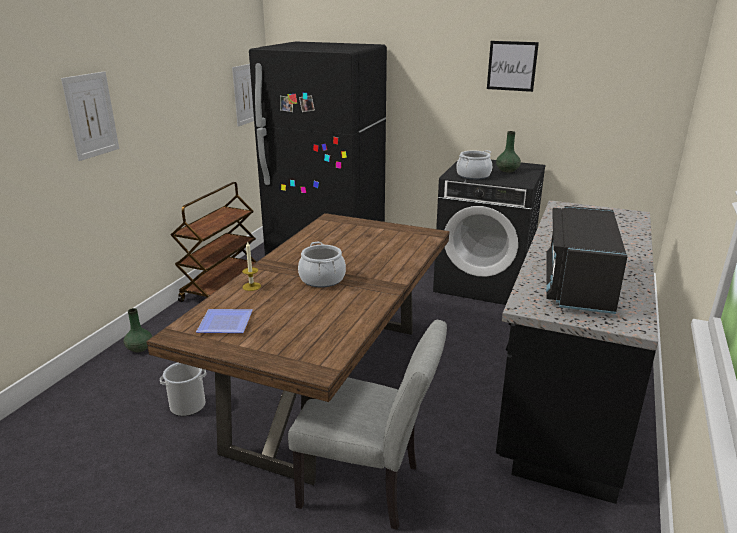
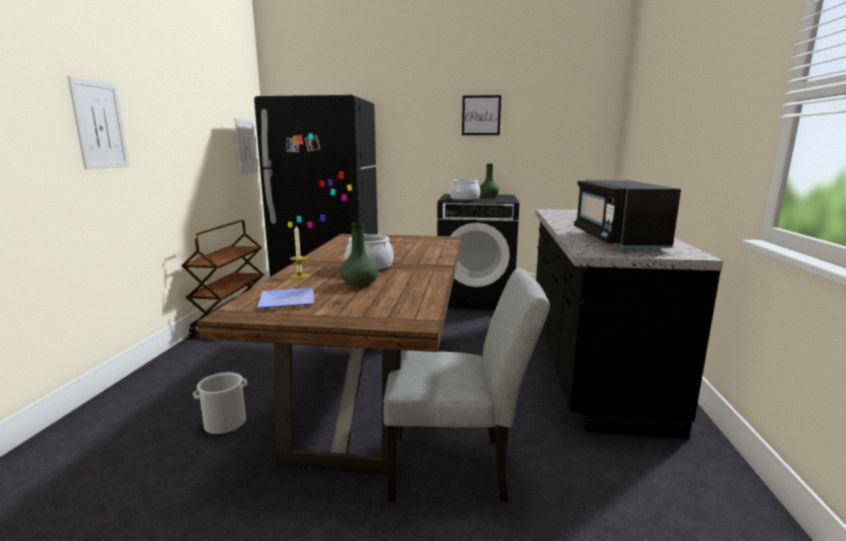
camera: 15 degrees left, 10 degrees down
(139, 348) = (153, 380): green vase -> green vase (359, 285)

